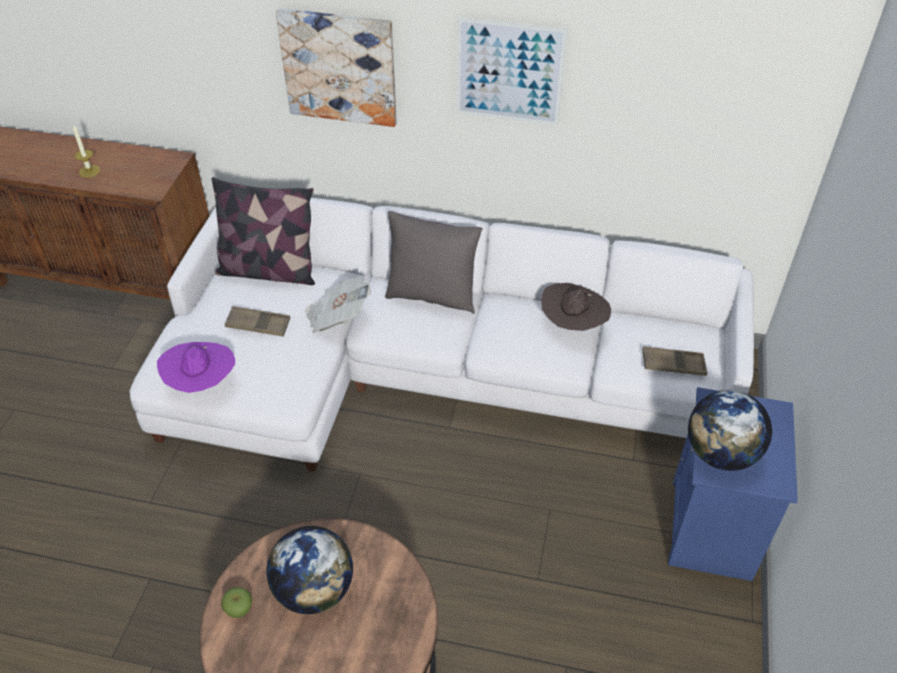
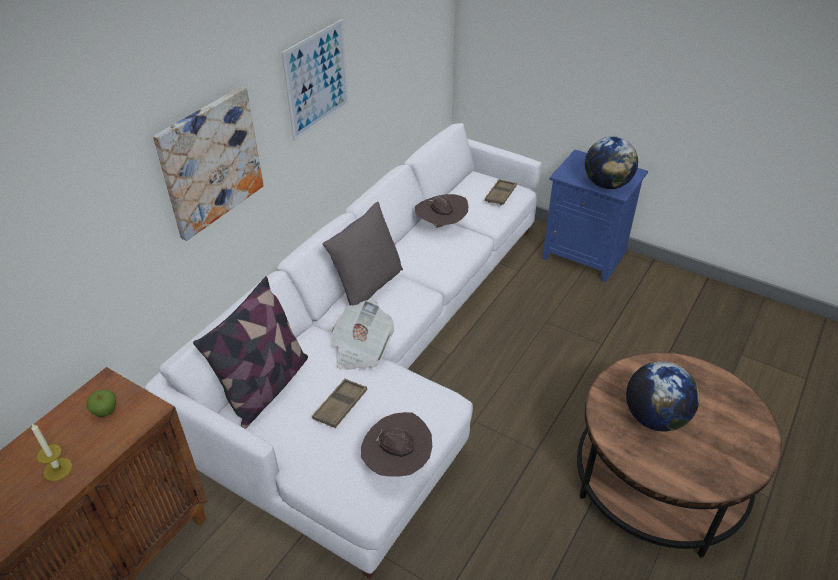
camera: 70 degrees left, 5 degrees down
(202, 384) = (397, 463): purple hat -> brown hat
(239, 610) = (666, 469): apple -> apple (105, 412)

